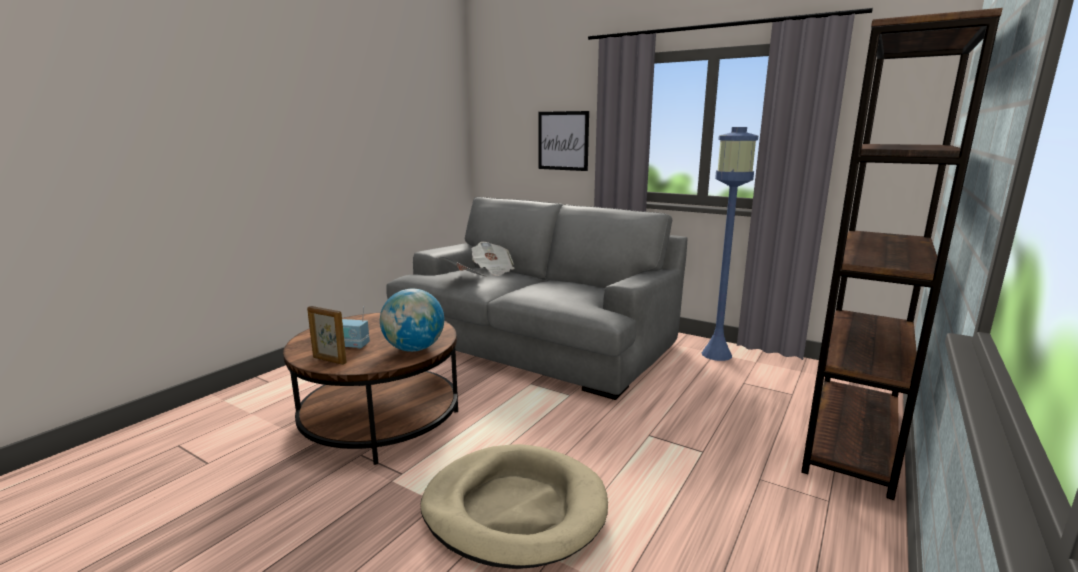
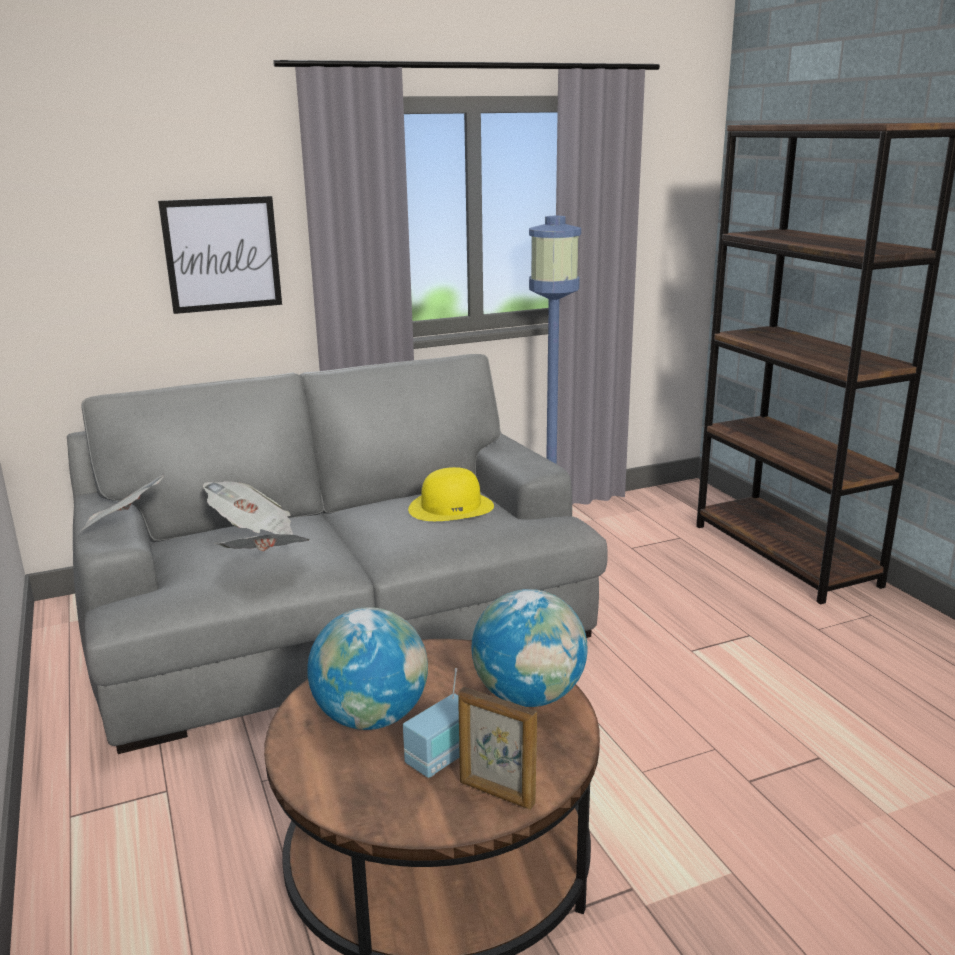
camera: 55 degrees left, 5 degrees up
(329, 360) = (496, 793): picture frame -> picture frame turned 60 degrees clockwise
(370, 328) = (372, 717): none -> globe
(447, 249) = (124, 526): none -> newspaper
(514, 508) = (783, 807): beige dog bed -> none
(574, 289) = (451, 507): none -> yellow hat

